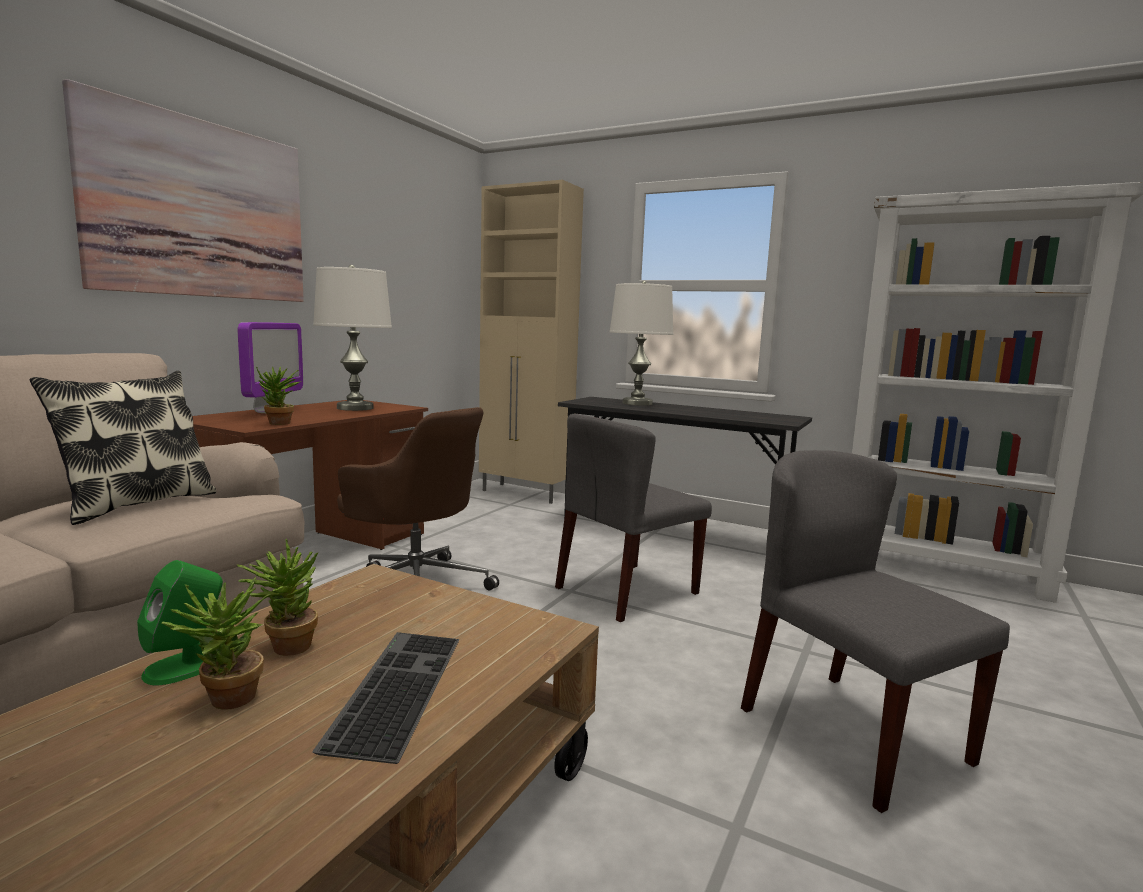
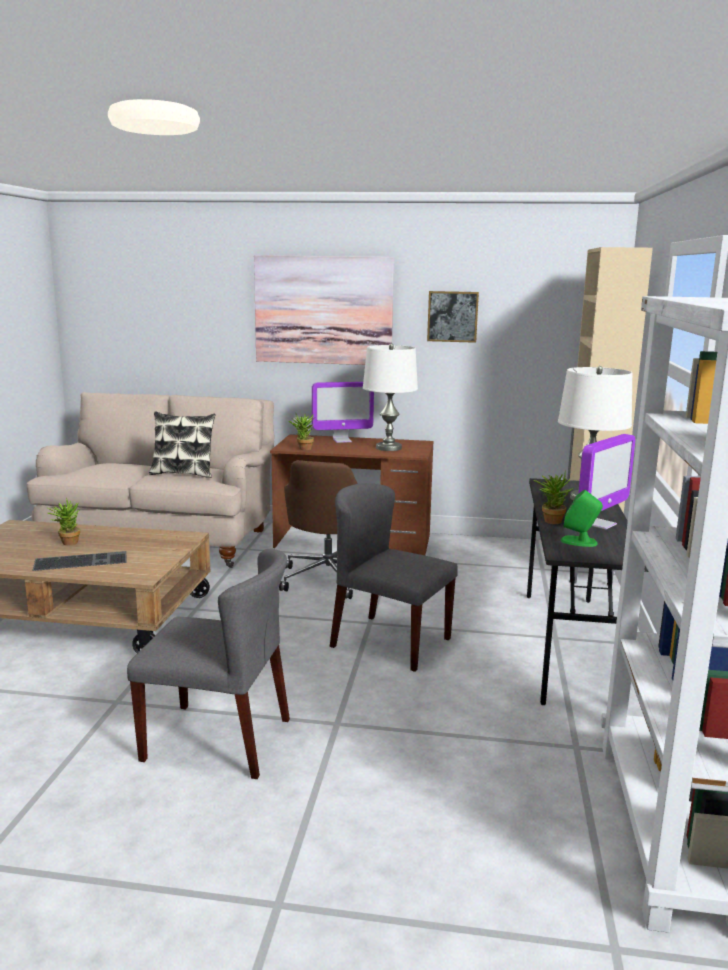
camera: 70 degrees right, 5 degrees up
(186, 666) = (91, 531): green speaker -> green speaker (579, 542)
(284, 647) = (110, 539): potted plant -> potted plant (550, 520)
(359, 242) = (452, 316): none -> picture
(708, 410) = (599, 524): none -> monitor
(850, 734) = (219, 739): grey chair -> grey chair turned 60 degrees clockwise

